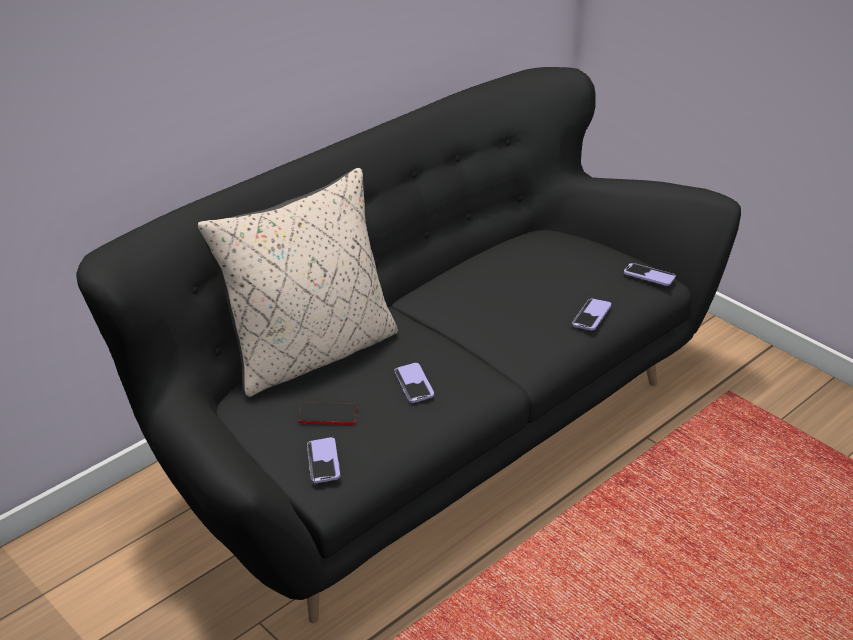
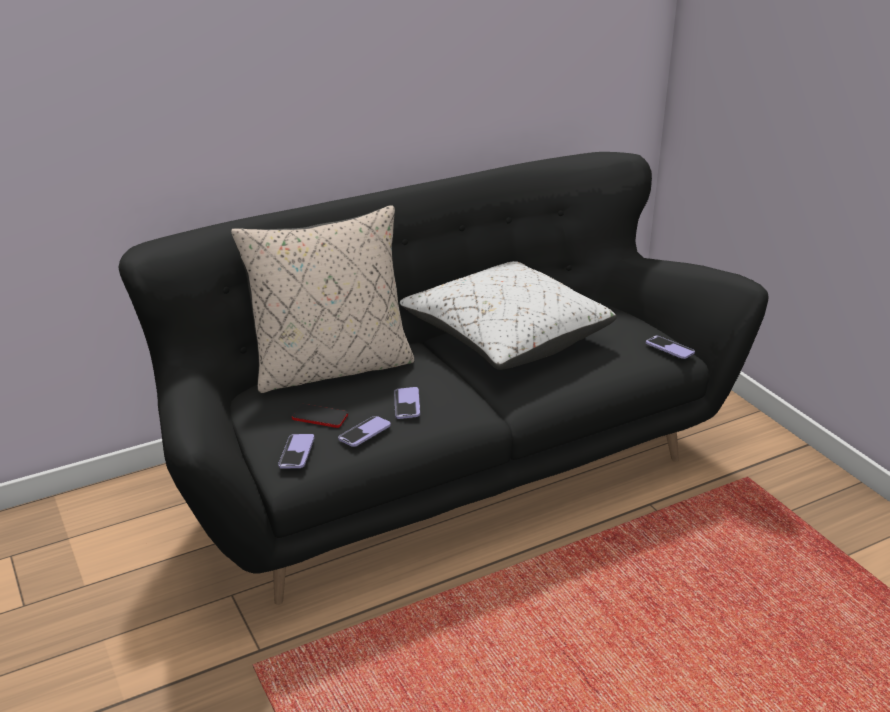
camera: 15 degrees right, 5 degrees down
(480, 288) = (506, 337): none -> white pillow
(591, 316) = (597, 373): phone -> phone (364, 433)

